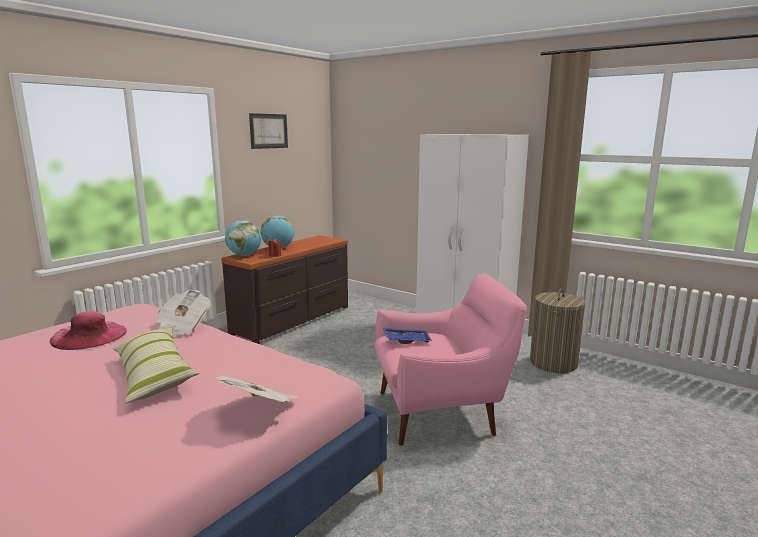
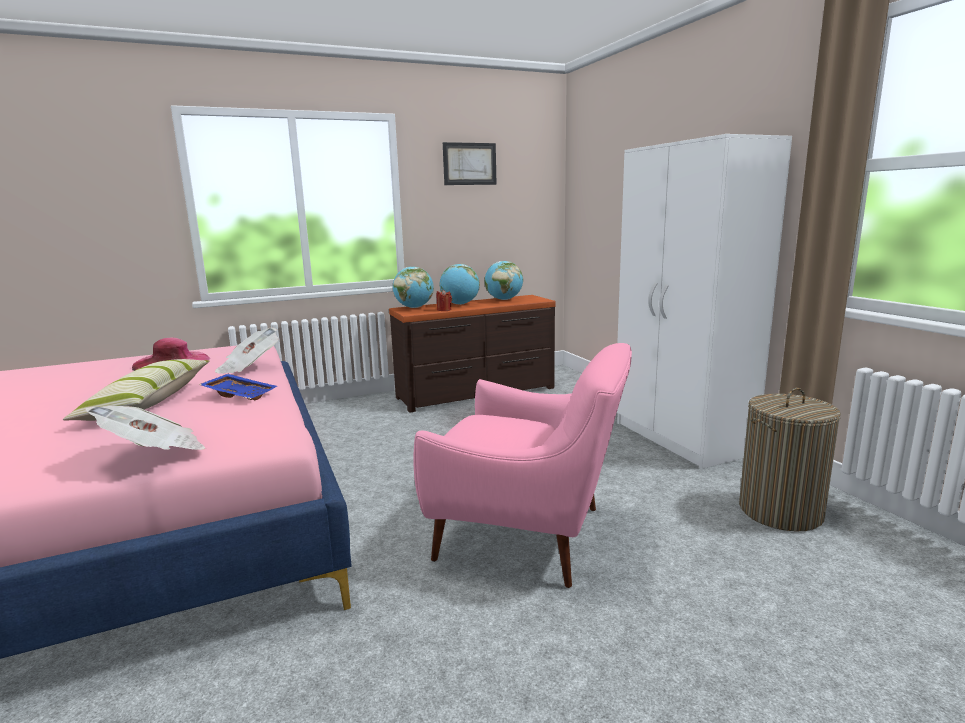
camera: 30 degrees right, 0 degrees up
(306, 241) = (504, 299): none -> globe
(406, 340) = (485, 423): blue tray -> blue tray (241, 394)

